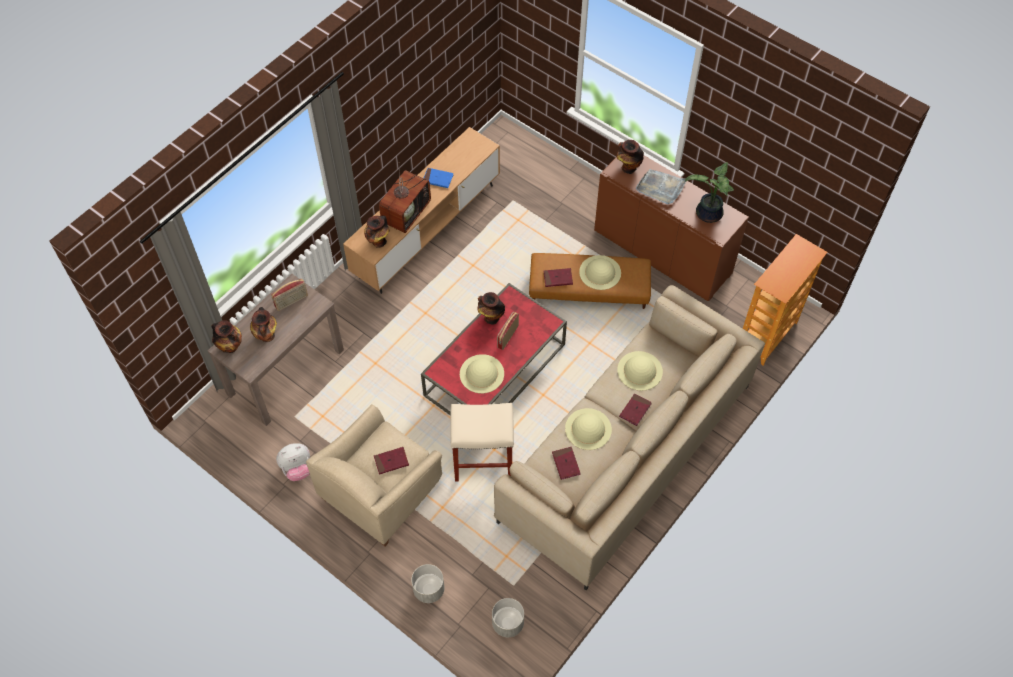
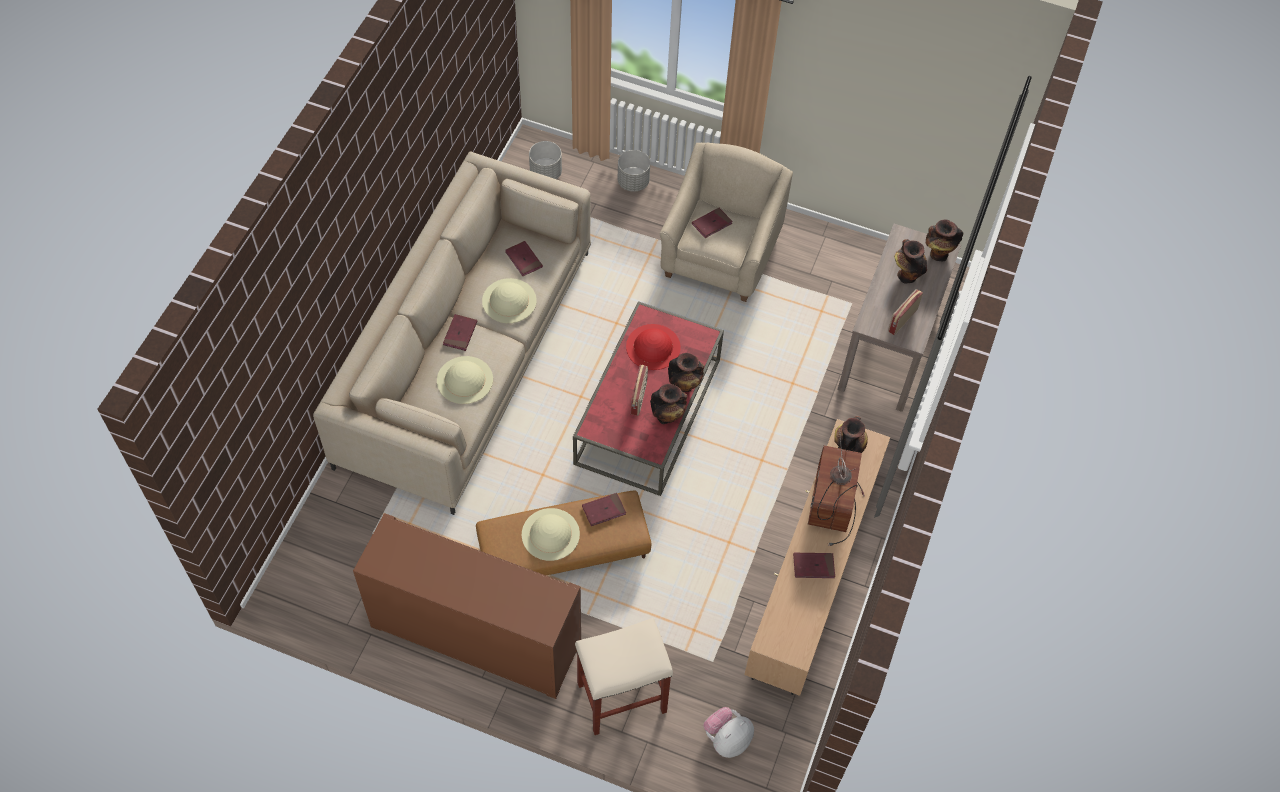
camera: 160 degrees right, 0 degrees up
(297, 469) = (819, 254): plush toy -> plush toy (727, 739)
(437, 179) = (813, 566): blue book -> red book
(481, 373) = (653, 347): beige hat -> red hat
(482, 462) = (624, 308): beige stool -> beige stool (622, 696)
(628, 167) = (542, 606): vase -> vase (685, 385)
(660, 188) = (487, 584): grey tray -> none
(708, 215) = (411, 558): potted plant -> none
(767, 336) = (312, 544): bookcase -> none

